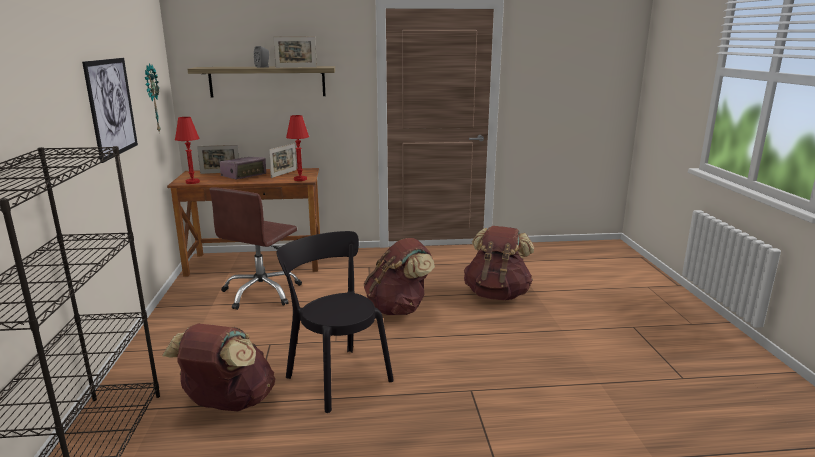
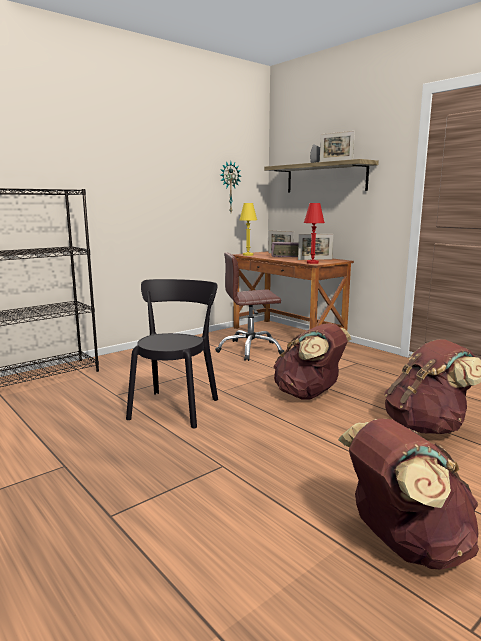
camera: 55 degrees right, 5 degrees down
(111, 107) = (167, 183): picture -> none
(192, 182) = (248, 255): red table lamp -> yellow table lamp
(227, 404) = (107, 389): brown backpack -> brown backpack (404, 544)

